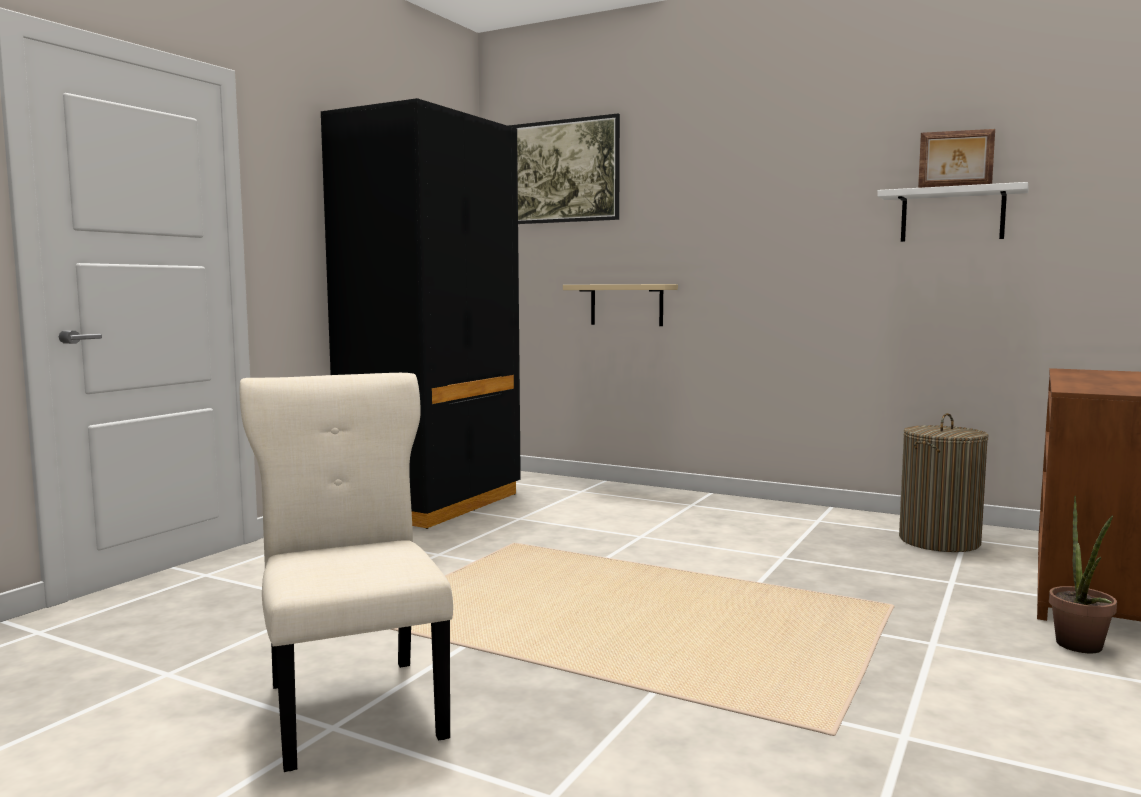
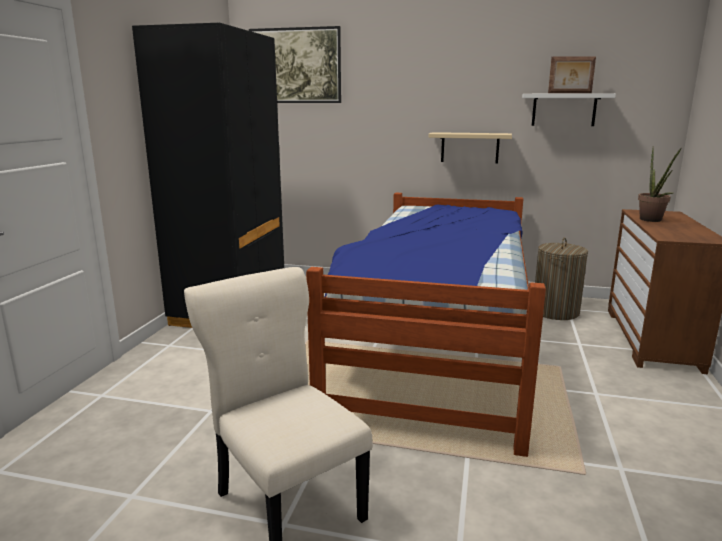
camera: 15 degrees left, 10 degrees up
(626, 305) = (347, 162): beige shelf -> beige shelf (470, 147)
(706, 562) = (436, 343): none -> bed
(1081, 649) = (670, 387): potted plant -> potted plant (652, 220)

